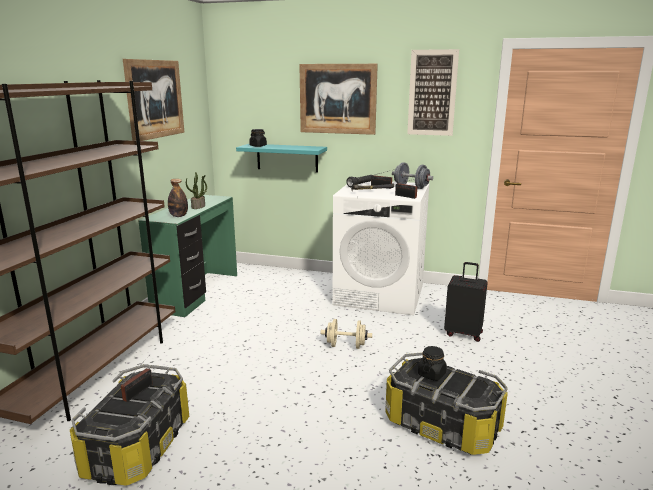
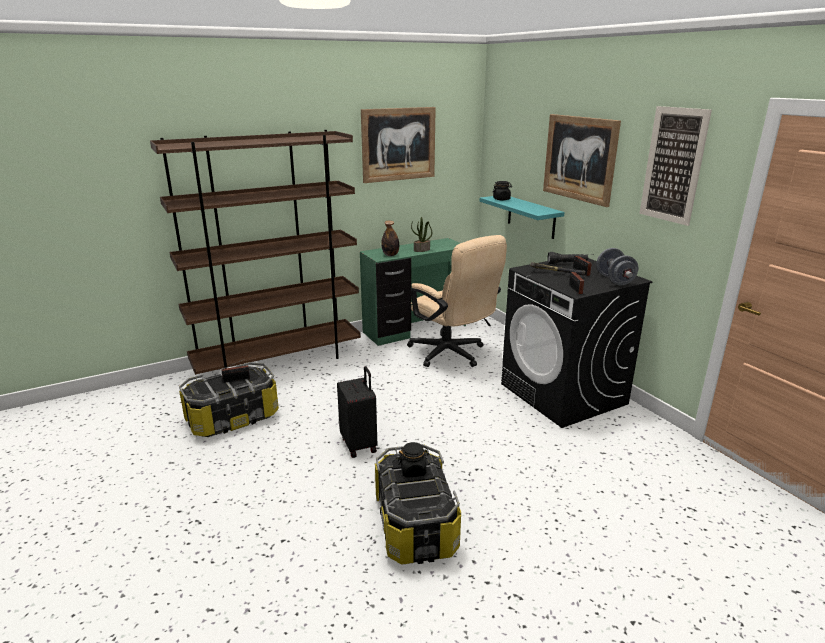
camera: 45 degrees right, 5 degrees up
(262, 300) = (452, 355): none -> beige office chair
(346, 346) = (452, 423): beige dumbbell -> none
(380, 295) = (563, 394): white washing machine -> black washing machine
(463, 333) = (581, 469): black suitcase -> black suitcase (360, 444)

